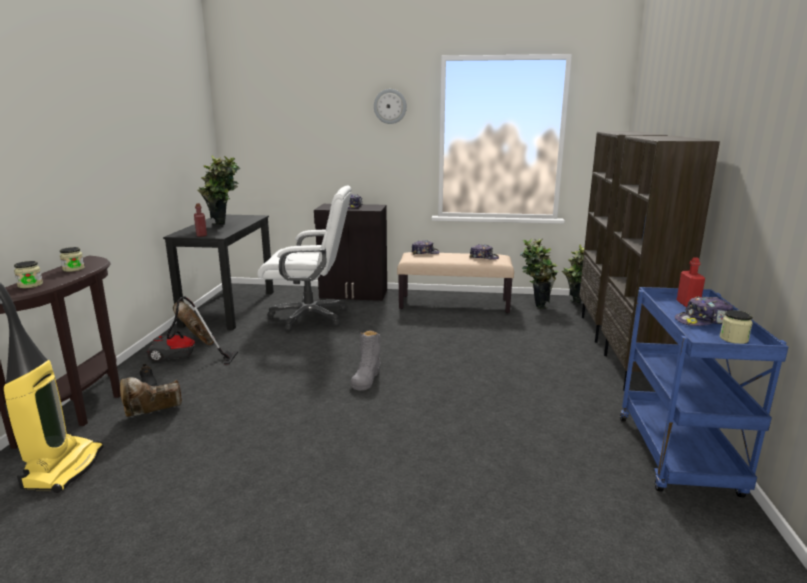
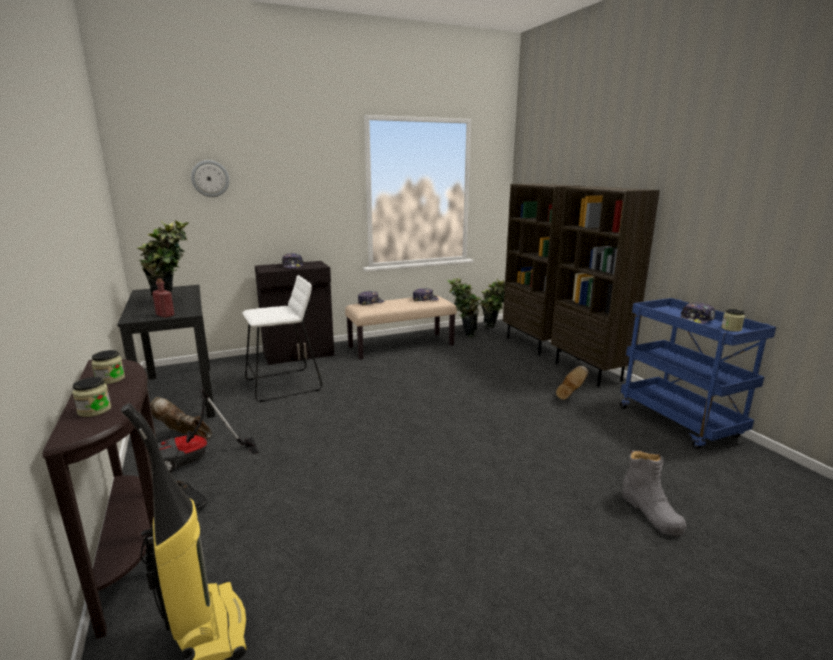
camera: 30 degrees left, 0 degrees up
(152, 415) = (242, 531): brown boot -> brown boot (570, 396)
(310, 317) = (283, 385): white office chair -> white stool
(366, 377) = (410, 427): grey boot -> grey boot (651, 512)
(390, 106) = (318, 163): wall clock -> wall clock (210, 178)
(687, 304) = (667, 311): red bottle -> none

